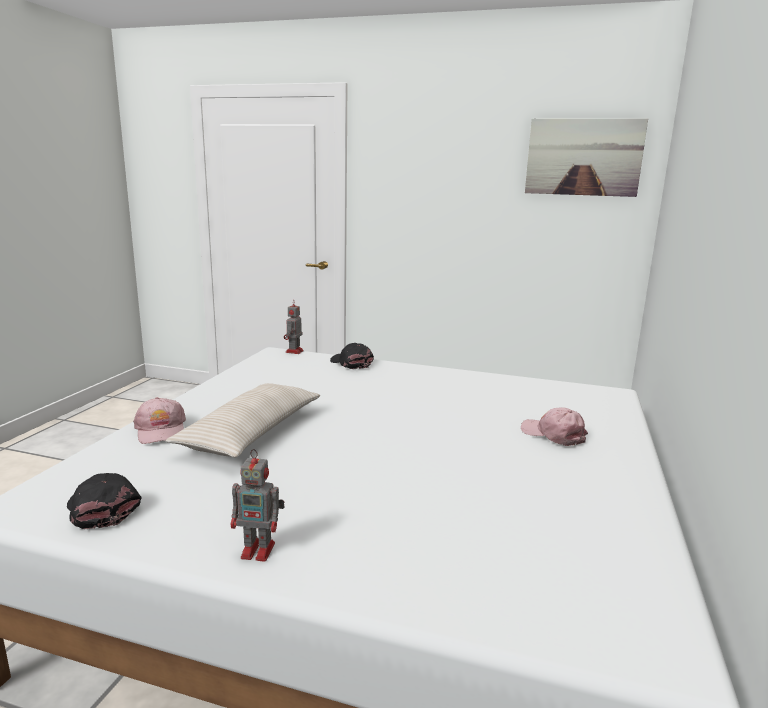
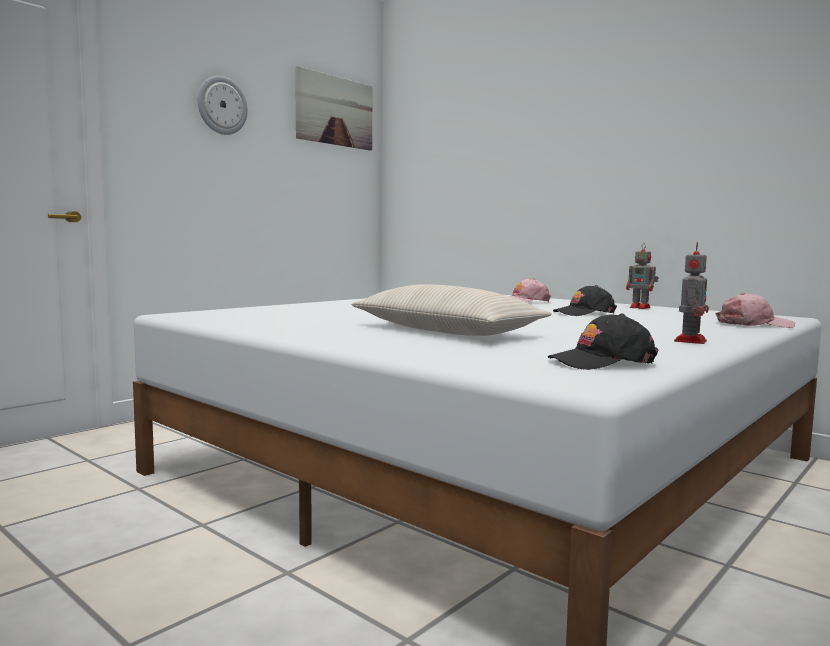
camera: 65 degrees left, 10 degrees down
(161, 430) = (395, 346): pink cap -> pink cap (754, 324)
(294, 352) = (191, 312): toy robot -> toy robot (641, 307)
(351, 363) = (280, 307): black cap -> black cap (584, 313)
(444, 172) = (222, 105): none -> wall clock

